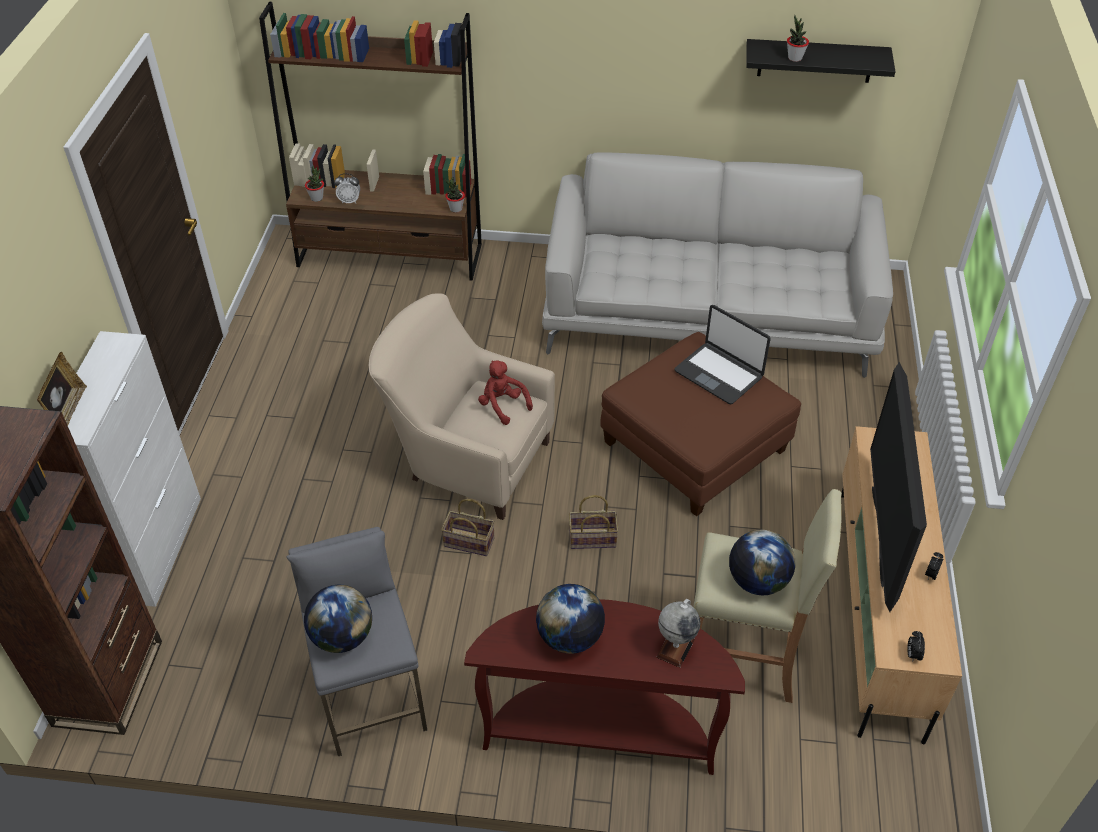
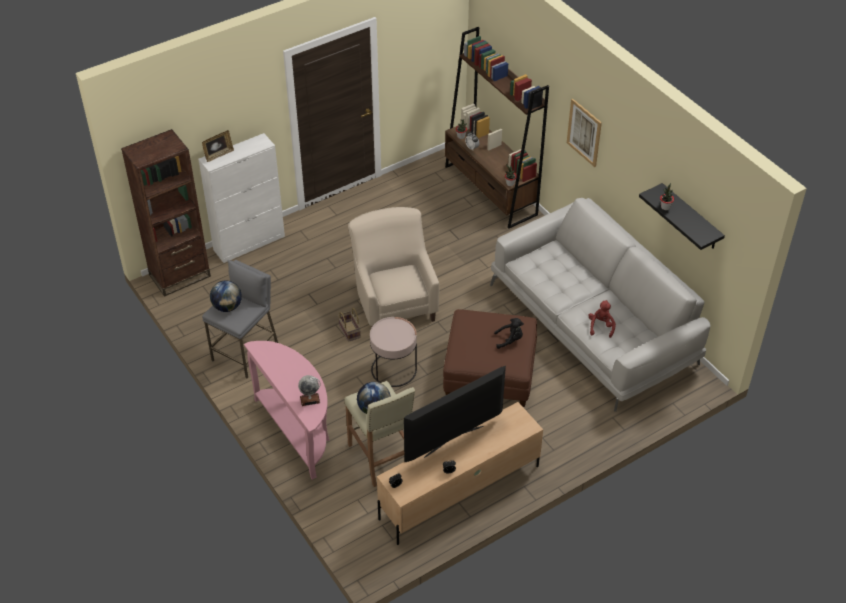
camera: 50 degrees right, 0 degrees up
(503, 405) = (406, 281): red plush toy -> red plush toy (601, 326)
(557, 53) = (584, 132): none -> picture
(570, 637) = (284, 366): globe -> none
(591, 539) = (393, 369): basket -> pink side table
(600, 731) = (298, 431): brown console table -> pink console table
(719, 374) = (510, 340): laptop -> black plush toy

